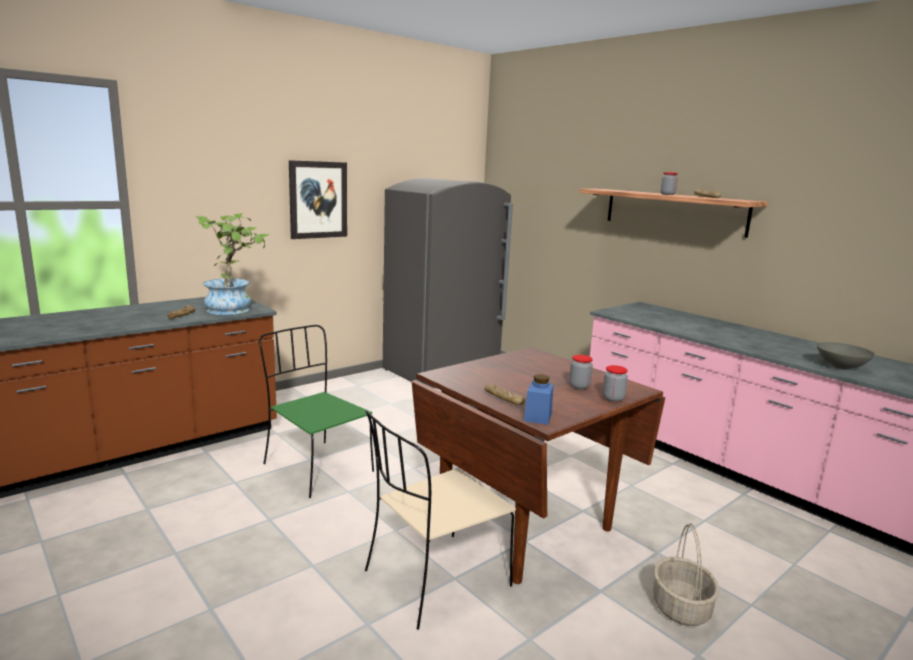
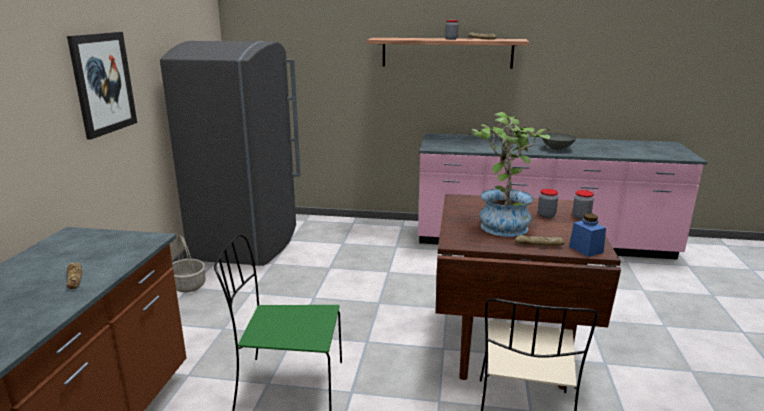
camera: 40 degrees left, 5 degrees up
(234, 309) = (120, 247): potted plant -> potted plant (503, 224)
(681, 608) = (648, 348): basket -> basket (189, 285)
(840, 366) = (617, 152): grey bowl -> grey bowl (556, 149)

